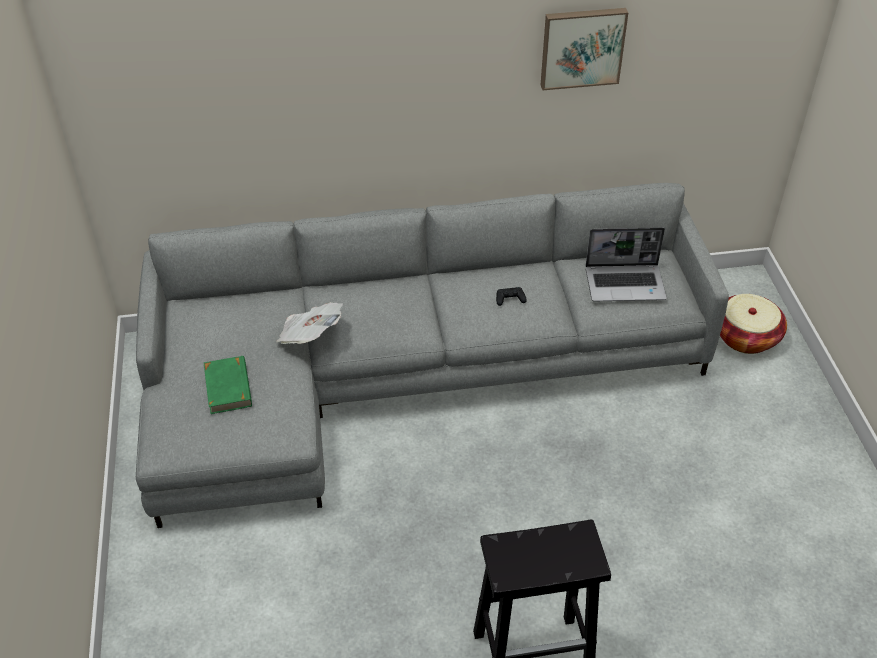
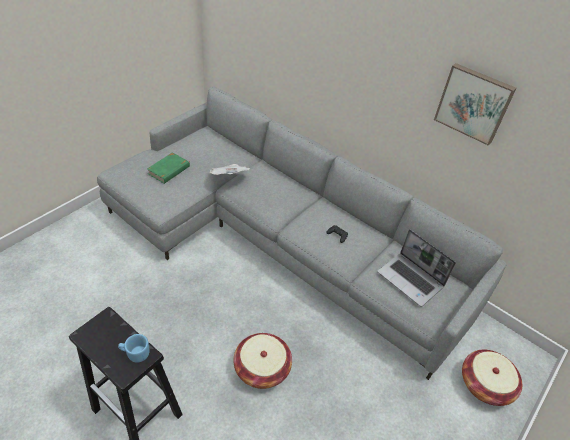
camera: 45 degrees right, 0 degrees up
(572, 541) = (135, 353): none -> blue mug
(574, 505) = (262, 368): none -> basket

